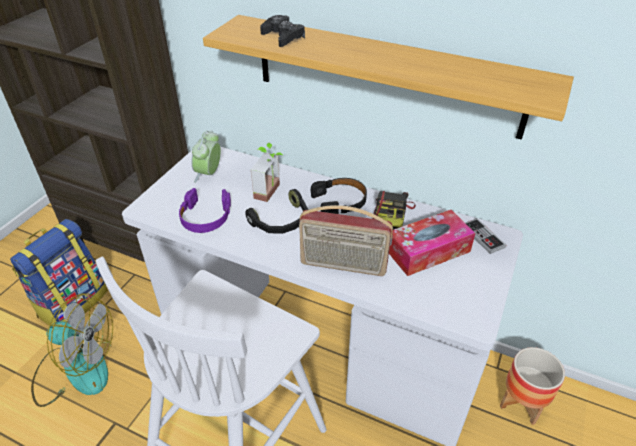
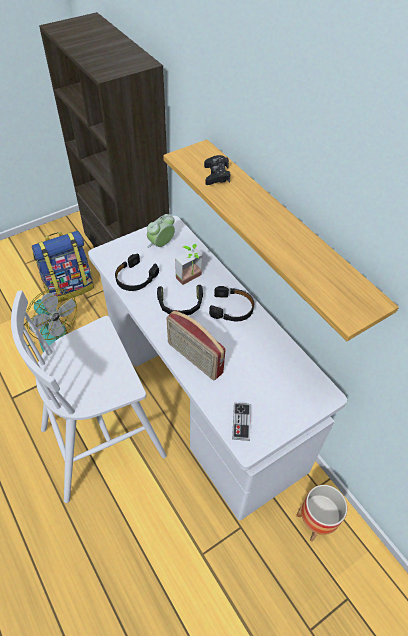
camera: 30 degrees right, 10 degrees up
(205, 217) = (135, 278): purple headphones -> black headphones
(392, 214) = (260, 336): camera -> none
(428, 251) = (261, 378): tissue box -> none
(483, 237) = (312, 388): game controller -> game controller (241, 422)

